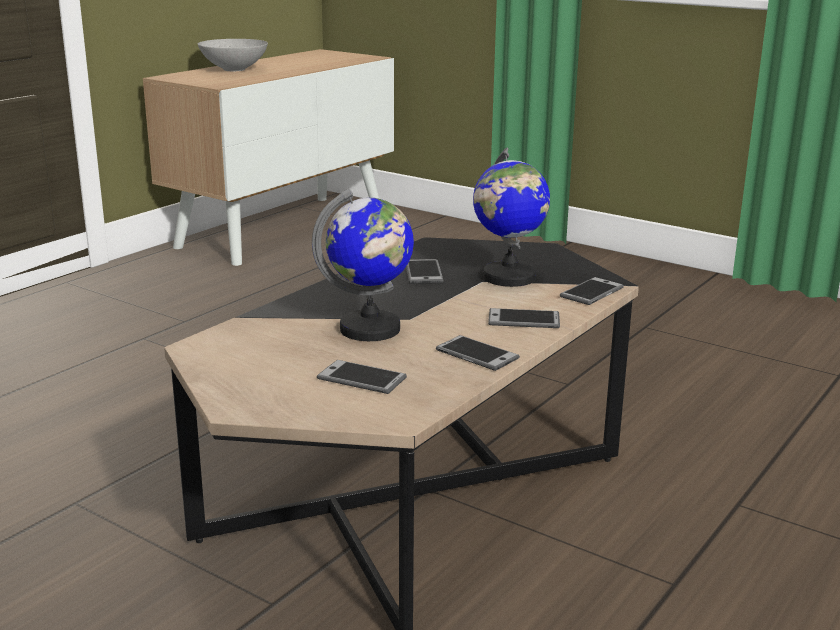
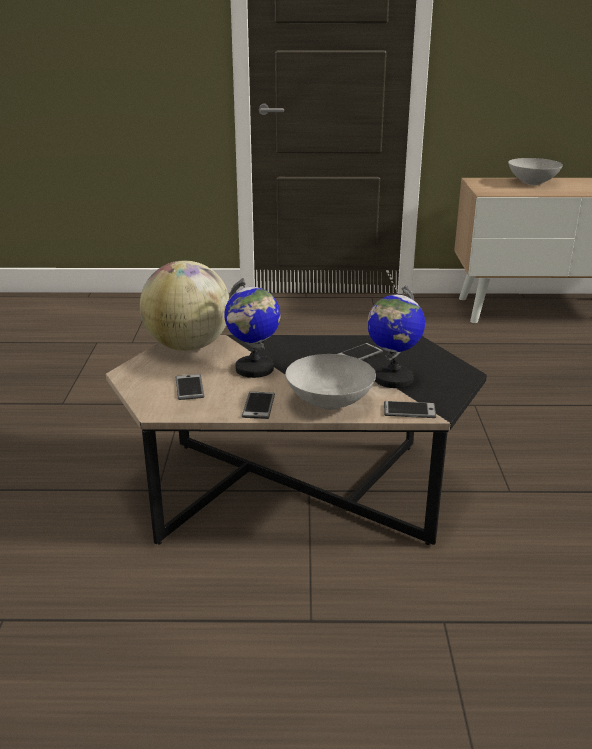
camera: 55 degrees right, 5 degrees up
(227, 346) = (188, 346): none -> globe
(524, 320) = (329, 403): phone -> grey bowl

